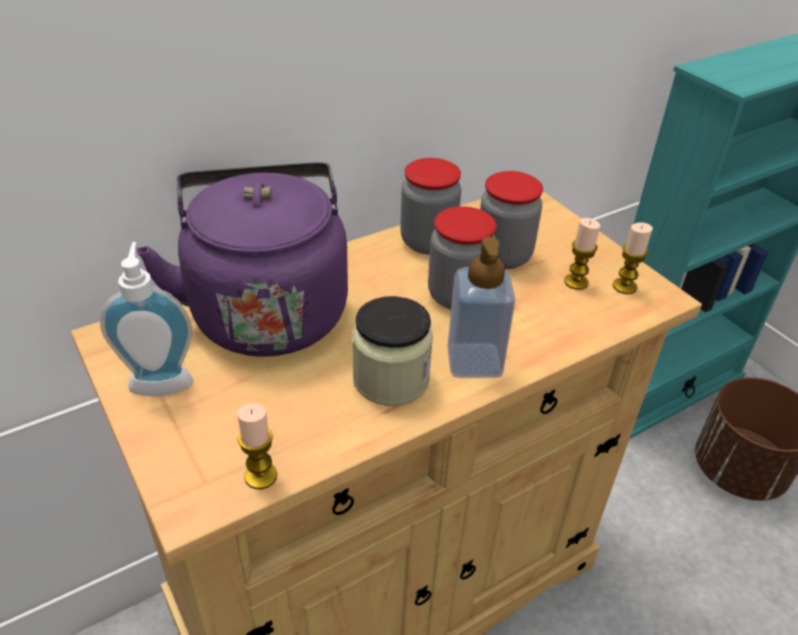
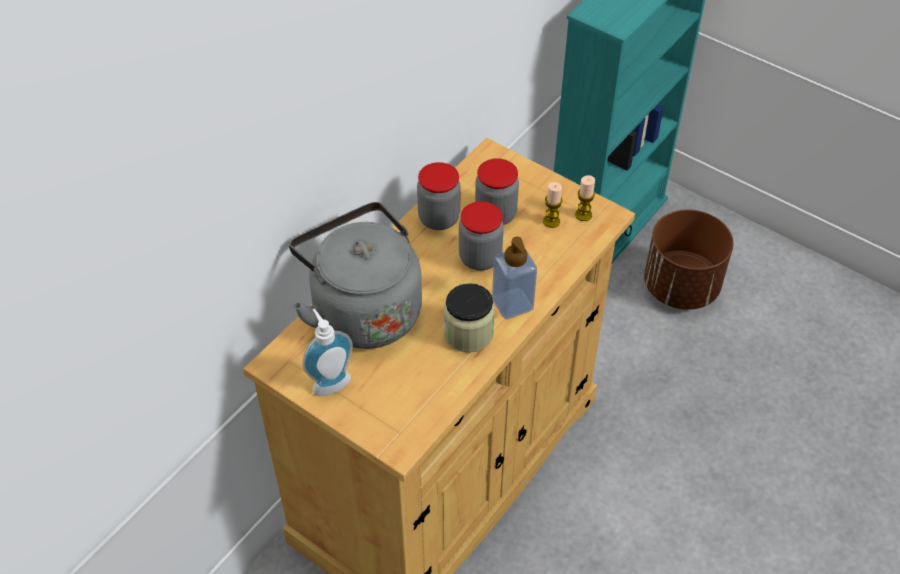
camera: 20 degrees left, 10 degrees up
(261, 476) = (428, 418): candle -> none
(267, 310) = (362, 310): purple kettle -> grey kettle

